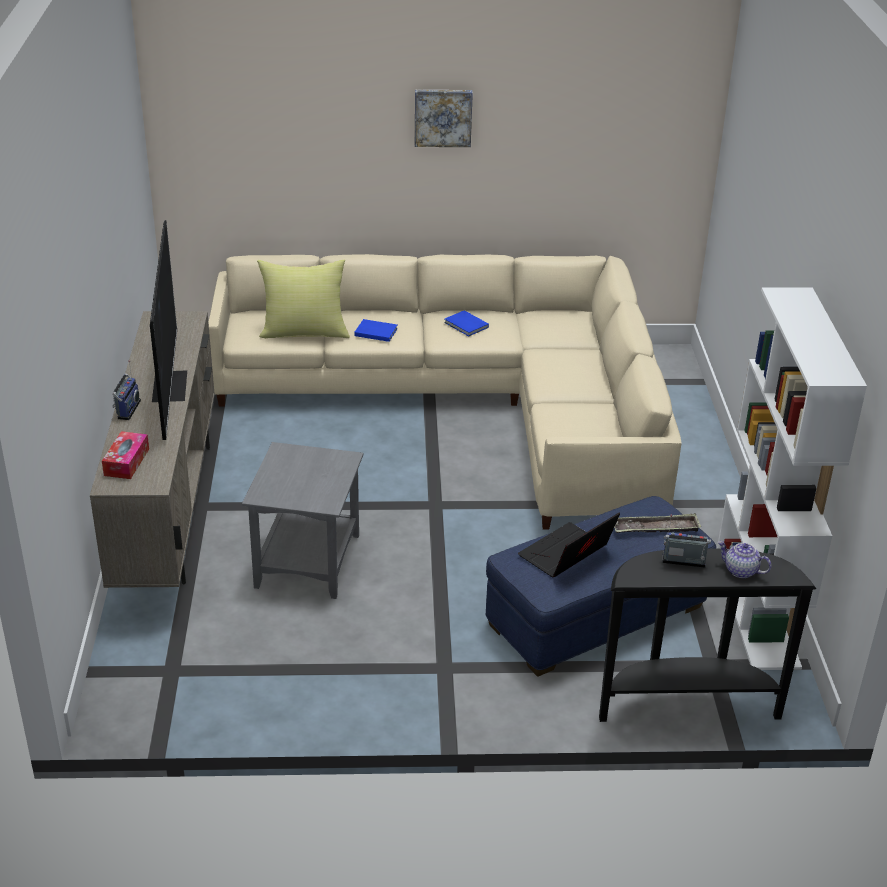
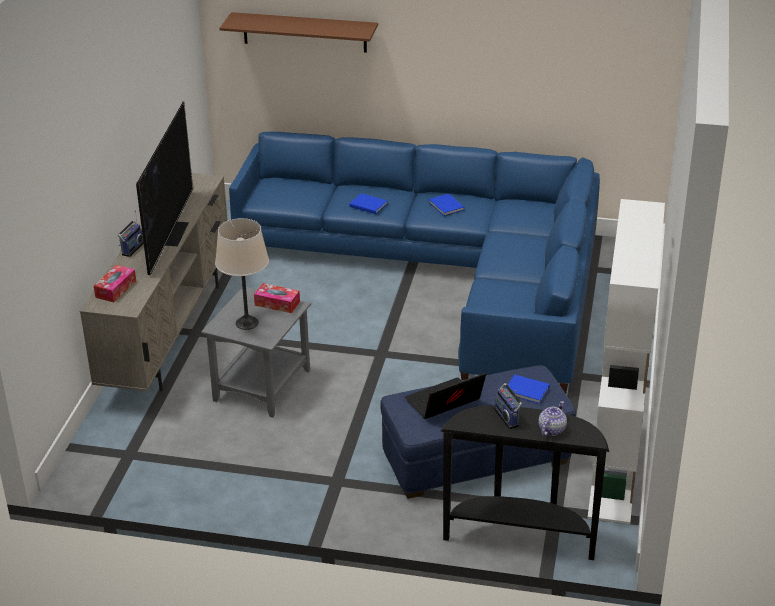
camera: 15 degrees right, 0 degrees up
(277, 132) = (304, 32): none -> brown shelf
(295, 486) = (246, 323): none -> beige table lamp
(305, 332) = (311, 199): yellow pillow -> none
(323, 458) = (277, 303): none -> tissue box
(443, 117) = (440, 29): picture -> none
(473, 403) = (447, 273): beige sofa -> blue sofa
(655, 528) = (527, 391): tray -> blue book
(683, 562) = (508, 417): radio -> radio turned 135 degrees counterclockwise
(740, 571) = (551, 429): teapot -> teapot turned 75 degrees clockwise

